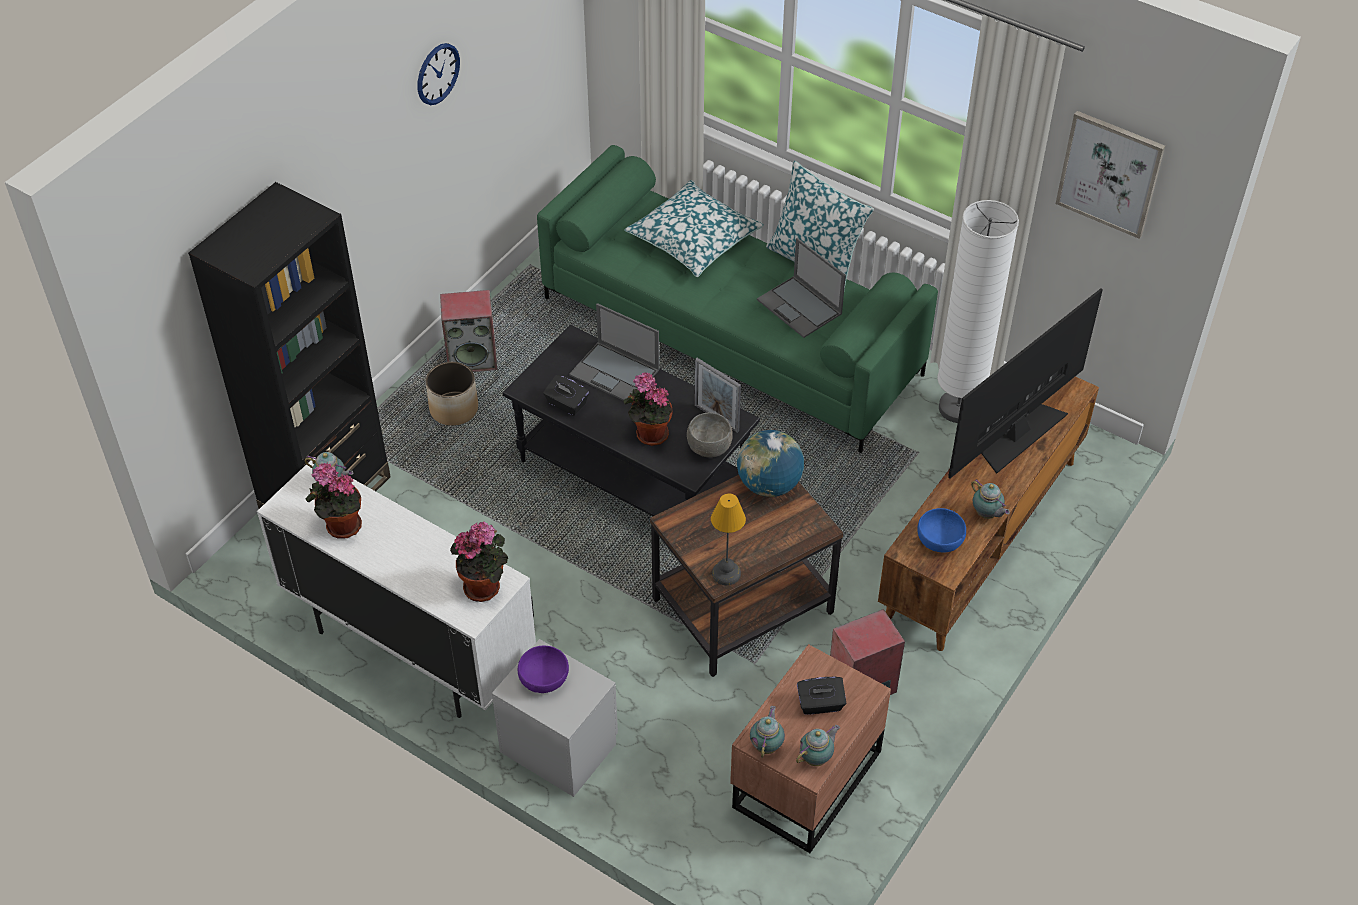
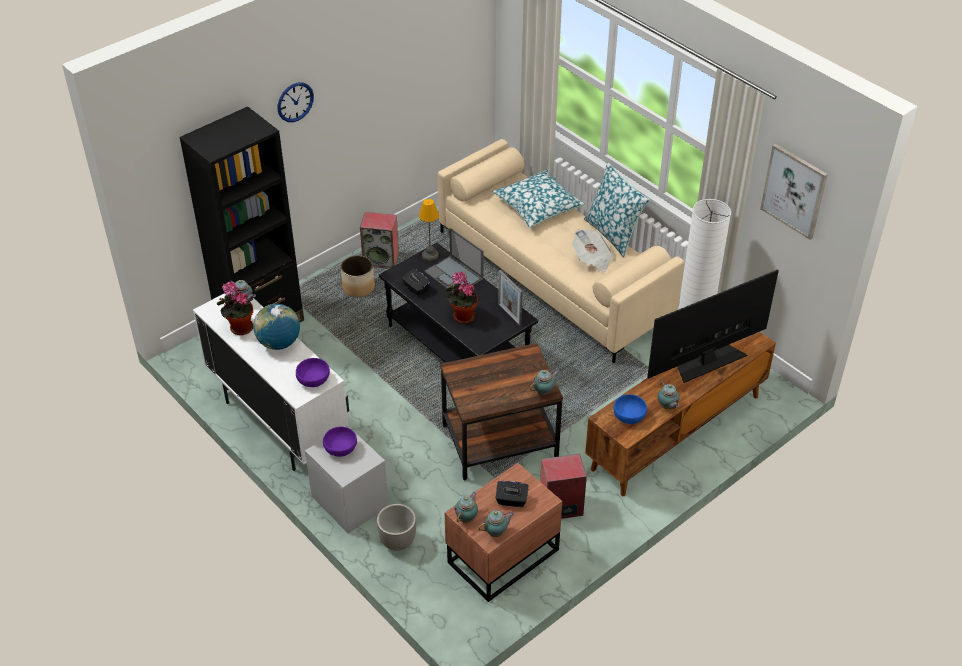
camera: 15 degrees right, 5 degrees down
(437, 74) = (377, 64): wall clock -> wall clock (295, 102)
(485, 586) = (314, 380): potted plant -> purple bowl
(649, 793) = (397, 542): none -> planter
(710, 449) = (498, 332): grey bowl -> none
(727, 574) = (477, 407): table lamp -> table lamp (430, 255)
(733, 336) = (554, 276): green sofa -> beige sofa
(769, 485) = (525, 359): globe -> globe (279, 343)
(800, 307) = (592, 259): laptop -> newspaper
(814, 530) = (544, 391): none -> teapot

